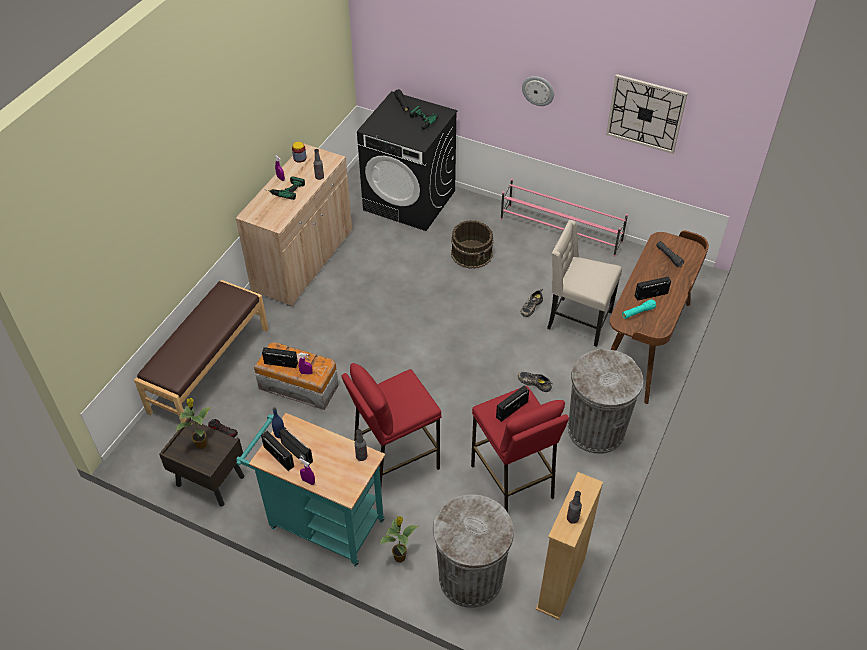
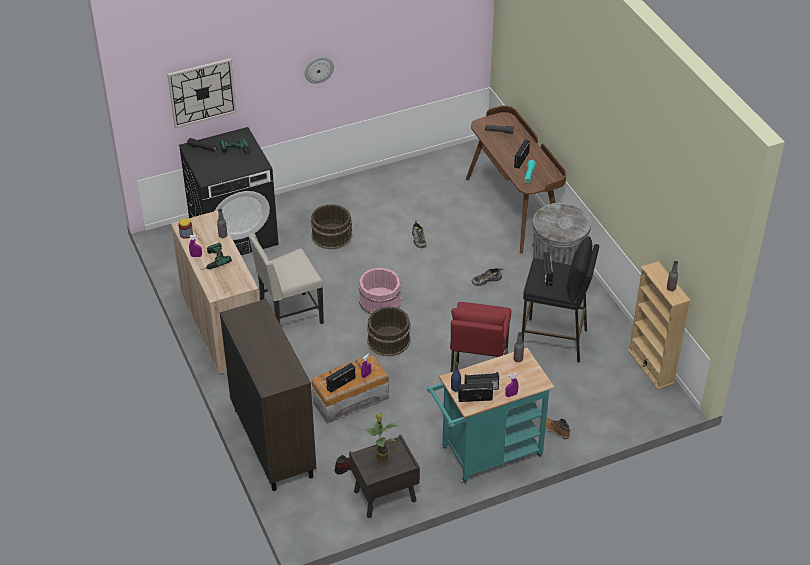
camera: 50 degrees left, 5 degrees down
(209, 369) = (273, 442): brown bench -> brown cabinet
(391, 365) = (388, 340): none -> brown bucket
(400, 556) = (555, 430): potted plant -> boot
(430, 330) = (379, 301): none -> pink bucket
(471, 577) = (605, 405): grey trash can -> none
(512, 482) = (554, 341): red stool -> black stool
(561, 230) = (366, 179): pink shoe rack -> none
(577, 320) = (457, 225): beige chair -> beige chair (289, 316)
(645, 113) = (411, 40): wall clock -> wall clock (202, 92)

